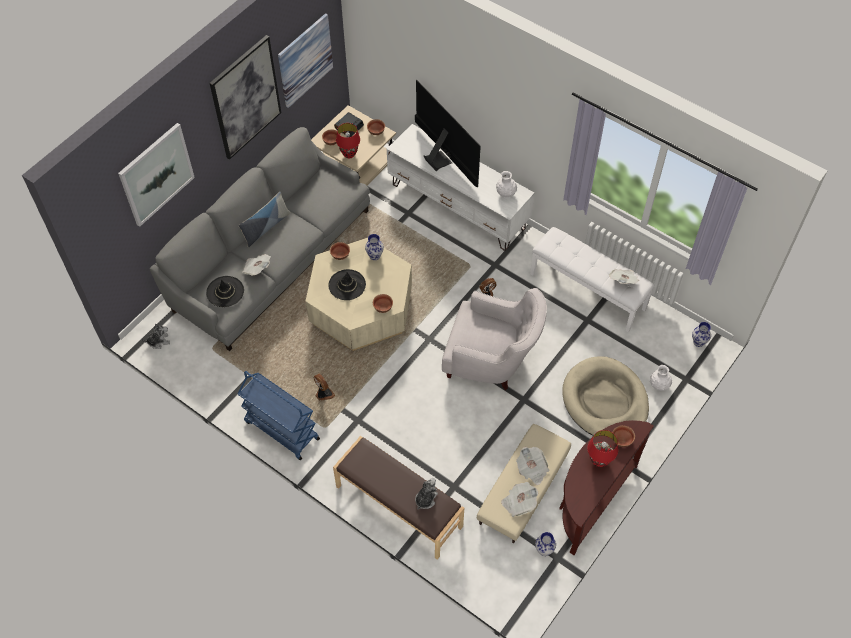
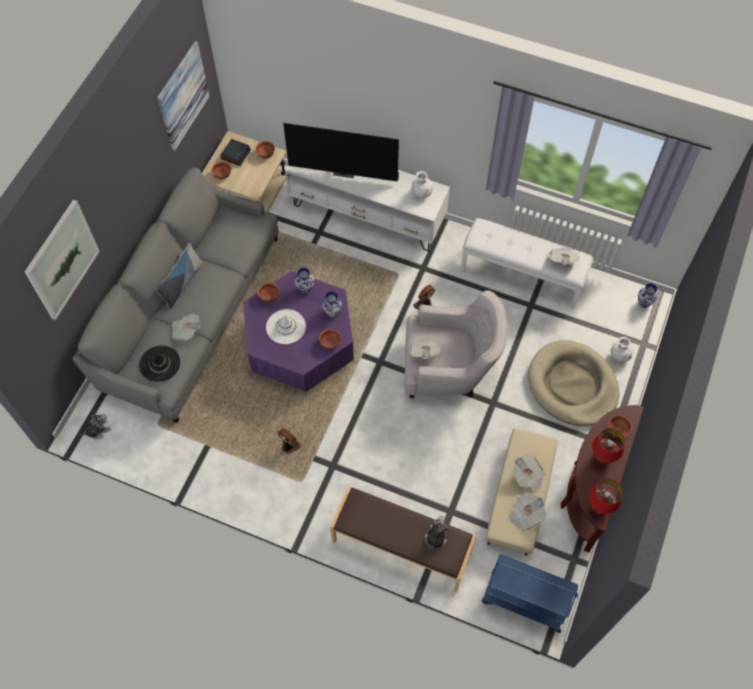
camera: 15 degrees left, 5 degrees up
(245, 97) = (134, 152): picture -> none
(281, 430) = (257, 495): blue cart -> blue cart (524, 602)
(347, 285) = (286, 327): black hat -> white hat
(349, 154) = (245, 184): red table lamp -> red table lamp (599, 507)
(361, 307) = (300, 343): beige coffee table -> purple coffee table
(441, 159) = (345, 171): television -> television turned 150 degrees clockwise
(467, 334) = (424, 351): none -> newspaper
(544, 550) = (558, 555): vase -> vase (332, 312)

